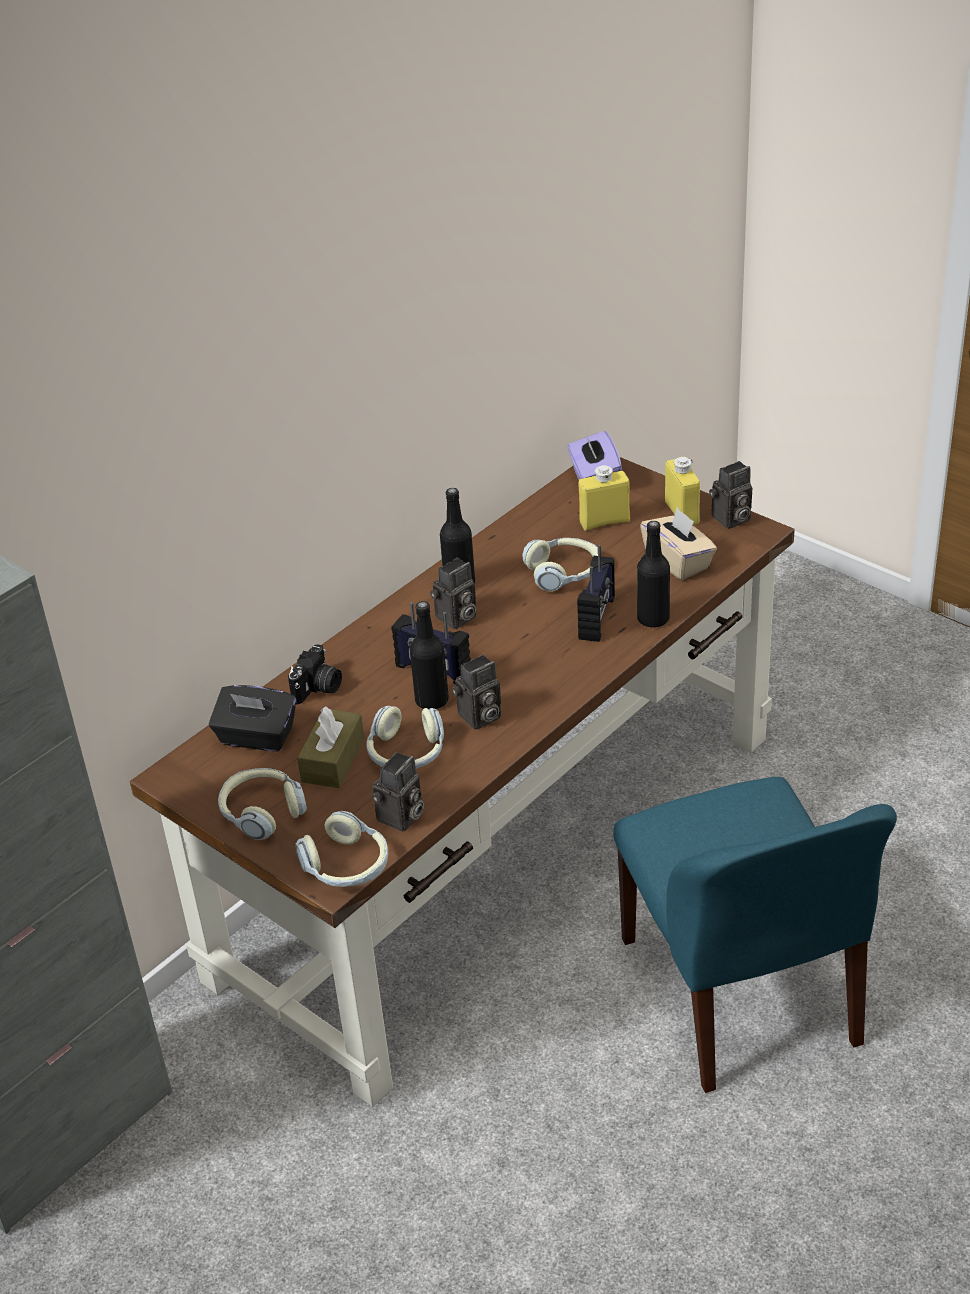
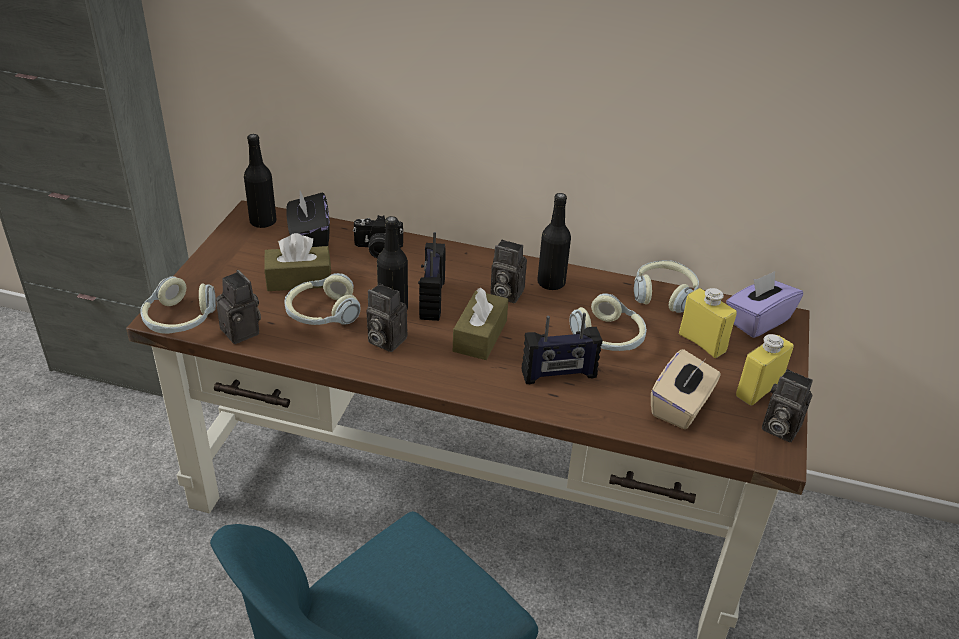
camera: 60 degrees right, 0 degrees up
(262, 812) = (228, 263): headphones -> headphones (664, 294)
(401, 818) = (243, 332): camera -> camera turned 135 degrees counterclockwise
(512, 652) = (480, 336): none -> brown tissue box
(653, 619) = (582, 411): black bottle -> black bottle (263, 221)

